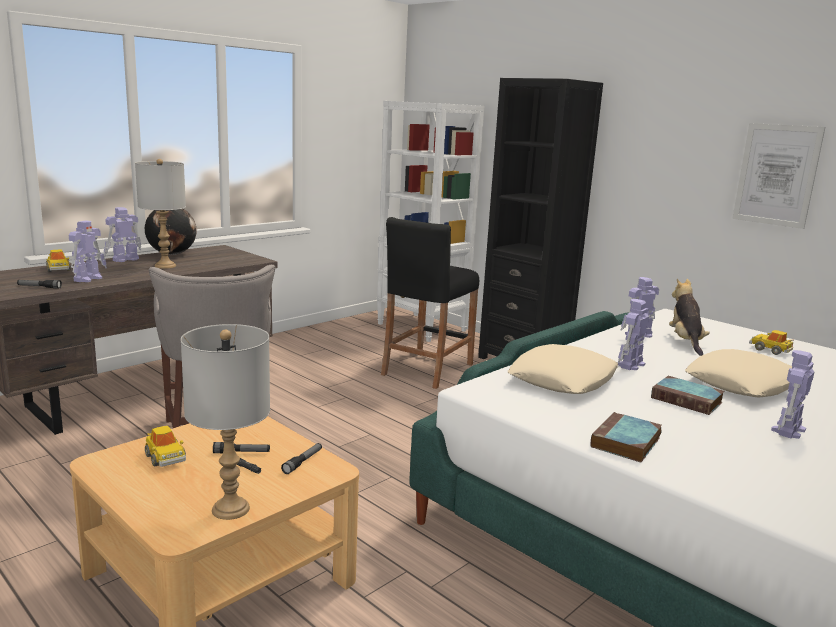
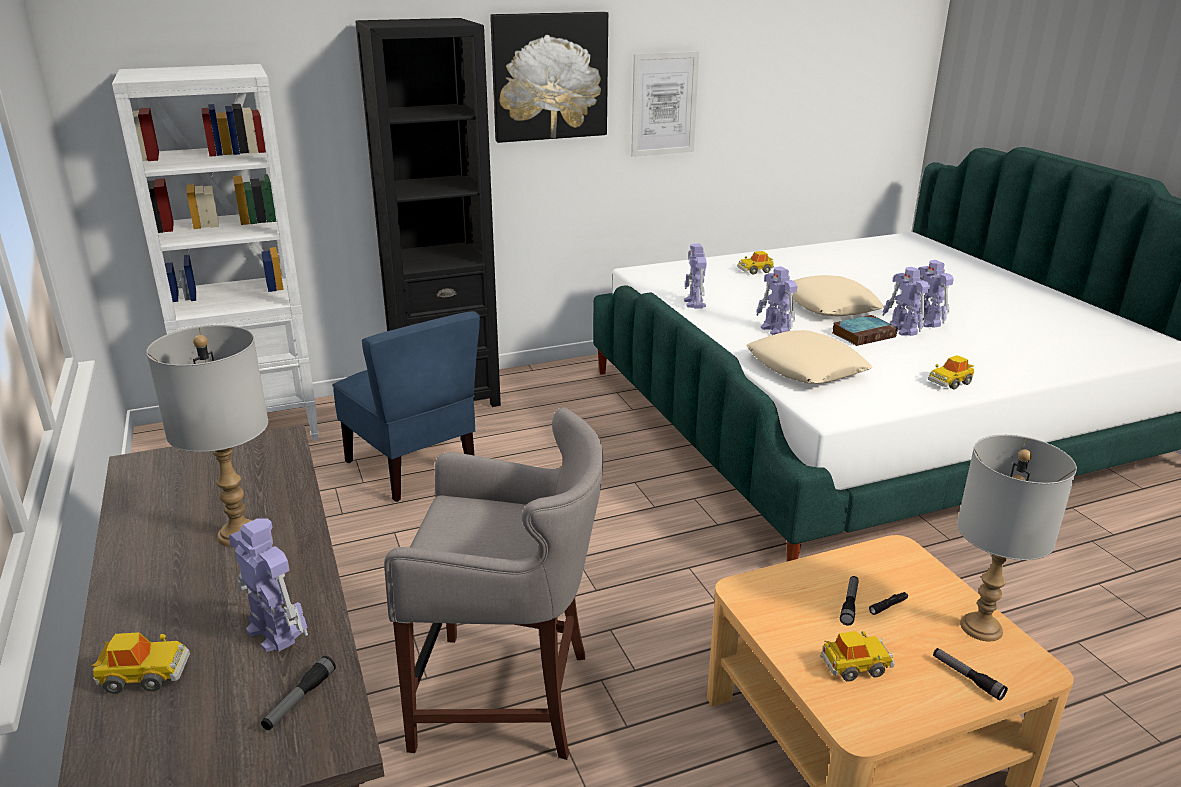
camera: 65 degrees left, 10 degrees up
(124, 259) = (129, 580): toy robot -> toy robot (903, 330)
(172, 254) = (136, 520): globe -> none
(303, 462) = (878, 565): flashlight -> flashlight (967, 678)
(427, 369) = (413, 467): black stool -> blue chair
(625, 443) = (950, 382): book -> toy car
(667, 135) = (549, 76): none -> picture
(685, 341) = (721, 291): plush toy -> none

